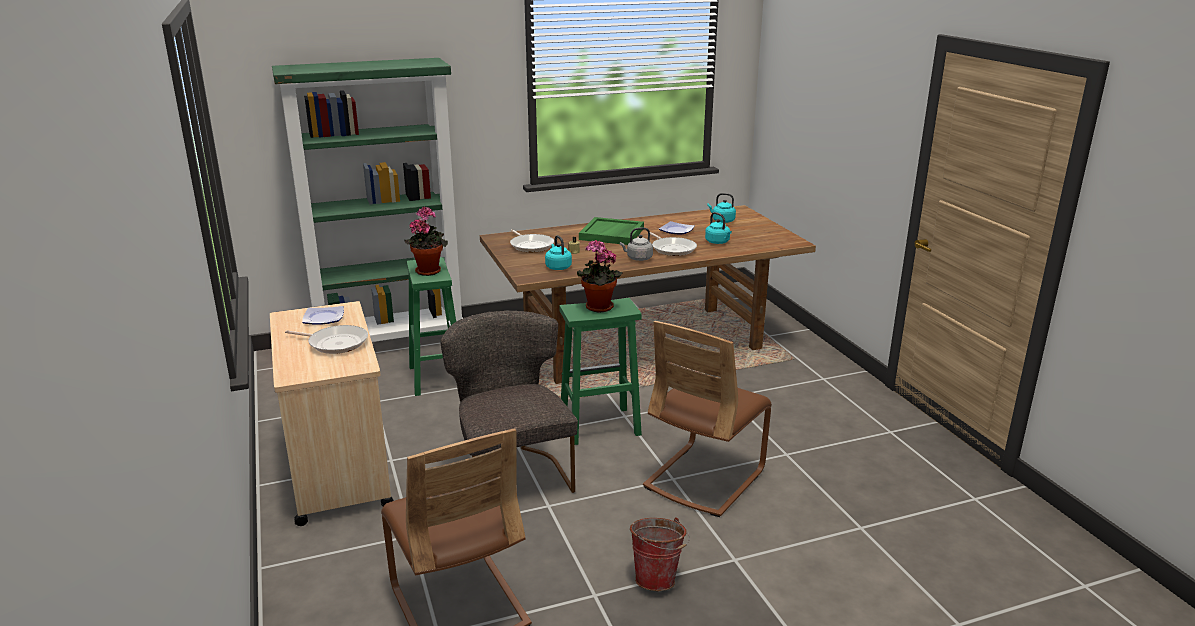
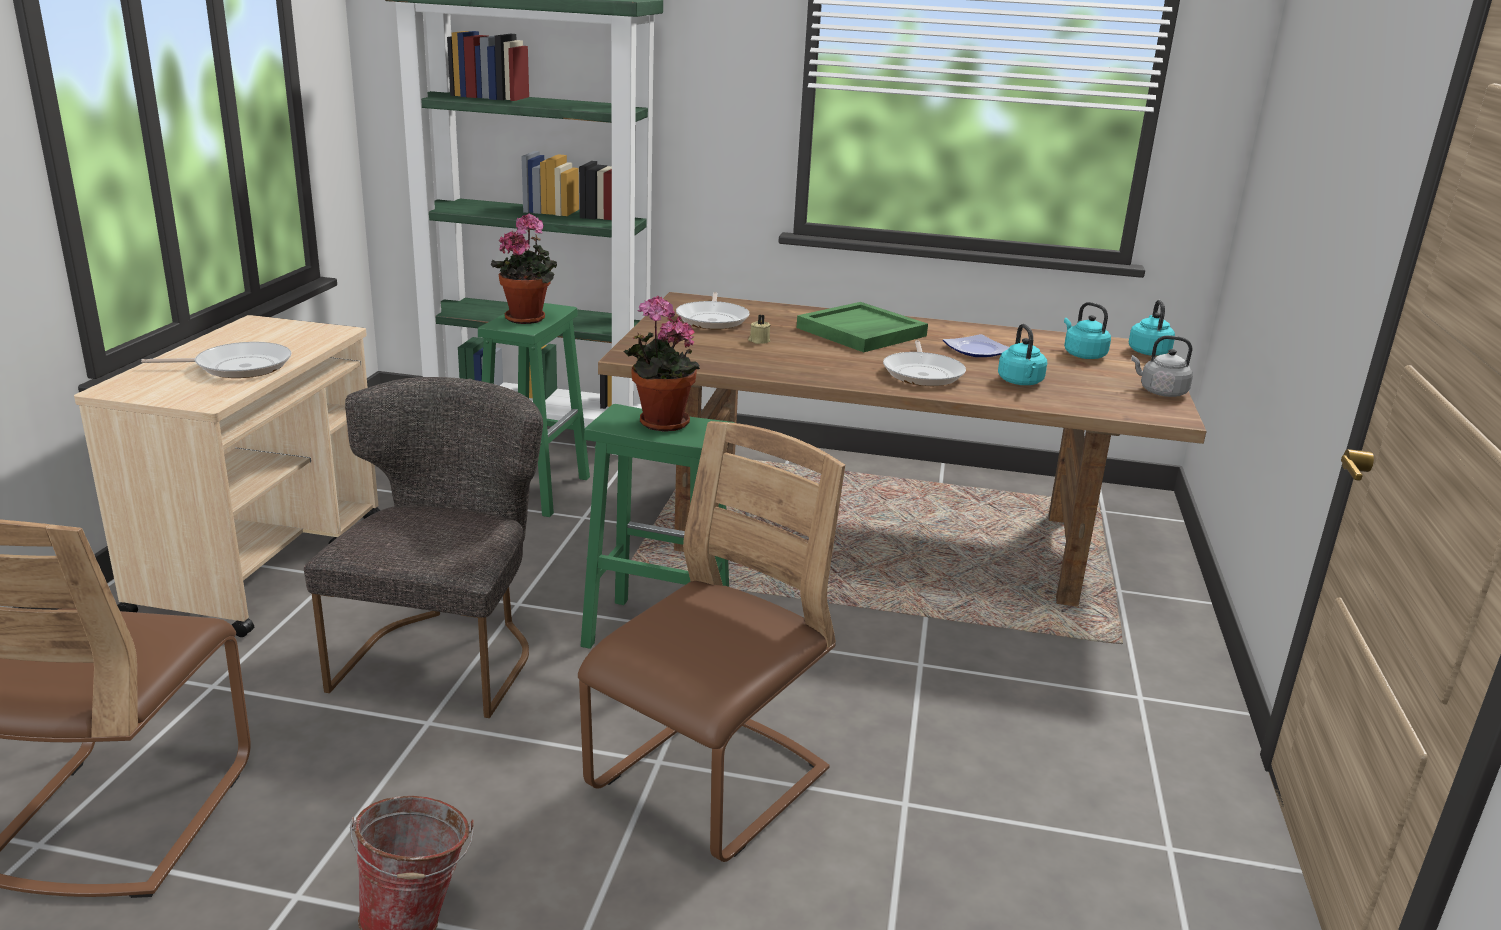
camera: 30 degrees right, 0 degrees up
(323, 318) = (285, 336): plate -> none
(335, 343) = (238, 367): frying pan -> frying pan turned 60 degrees counterclockwise
(558, 267) = (698, 354): turquoise kettle -> turquoise kettle (1148, 351)
(638, 258) = (842, 372): grey kettle -> grey kettle (1160, 392)
(704, 478) = (709, 783): brown chair -> brown chair turned 150 degrees clockwise

